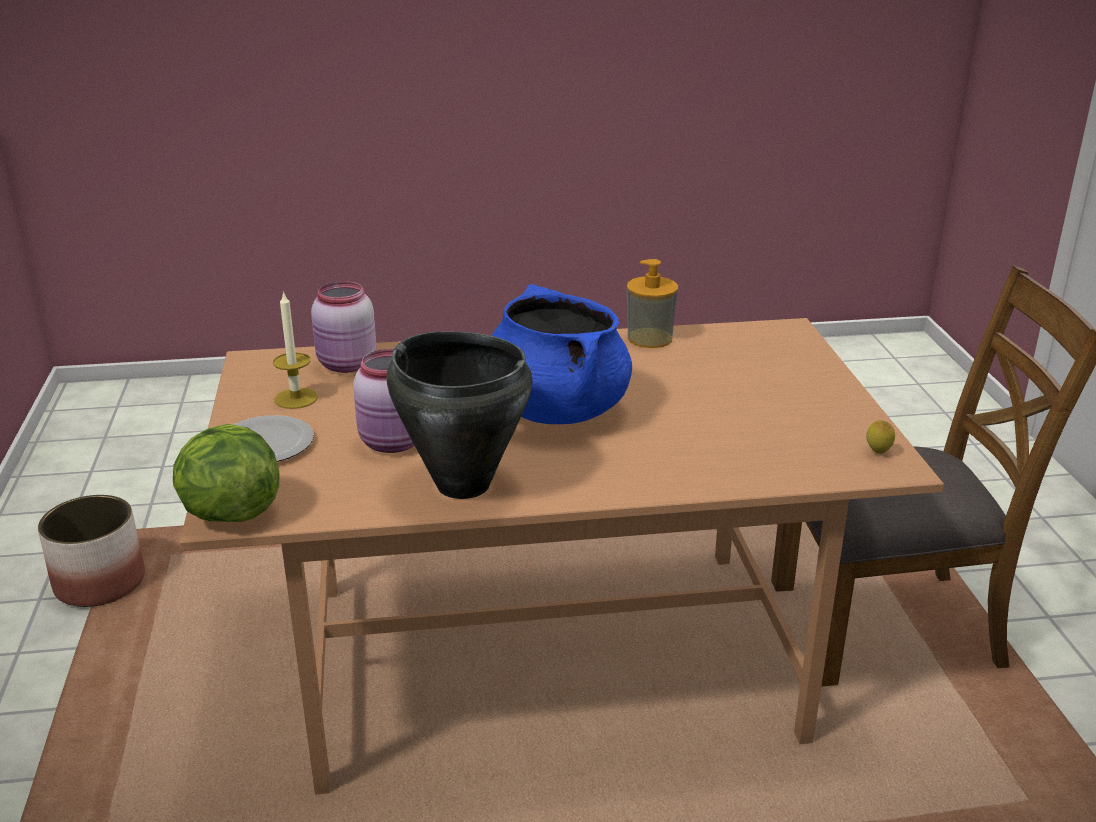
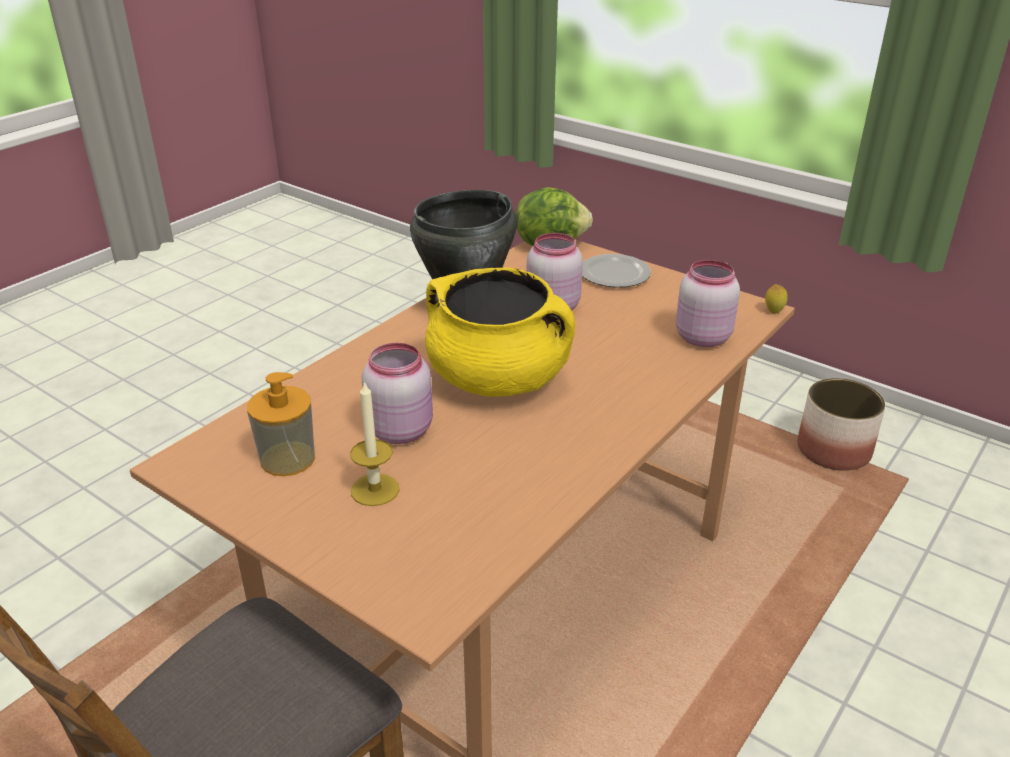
camera: 135 degrees right, 5 degrees up
(296, 398) = (668, 302): candle -> candle (375, 490)
(555, 409) = (499, 379): blue cooking pot -> yellow cooking pot
(650, 338) = (547, 502): soap dispenser -> soap dispenser (288, 459)
(687, 412) = (400, 429): none -> pink jar
(878, 453) = (202, 470): lemon -> lemon (773, 311)

